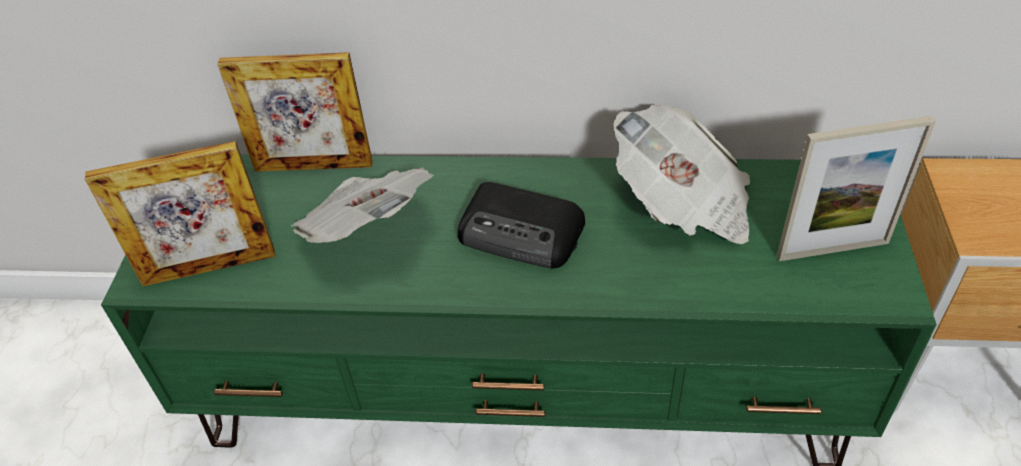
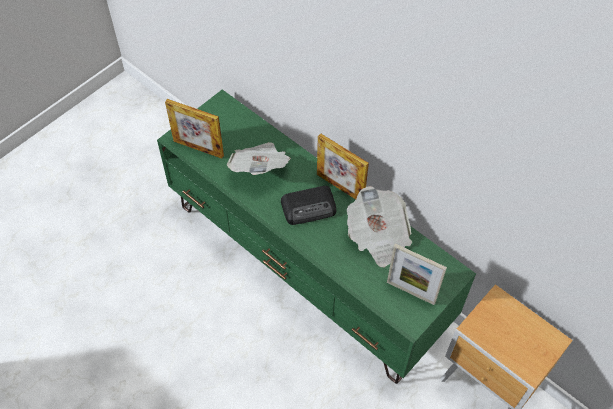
camera: 35 degrees right, 10 degrees up
(313, 166) = (264, 128): picture frame -> picture frame (340, 187)
(522, 233) = (309, 207): radio -> radio turned 75 degrees counterclockwise

